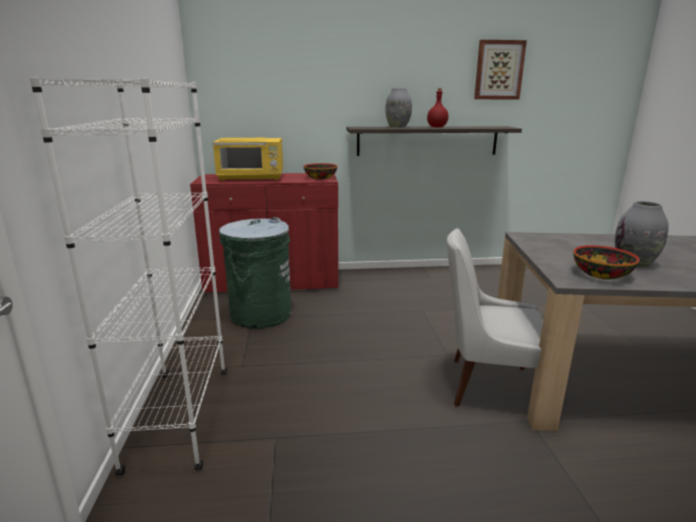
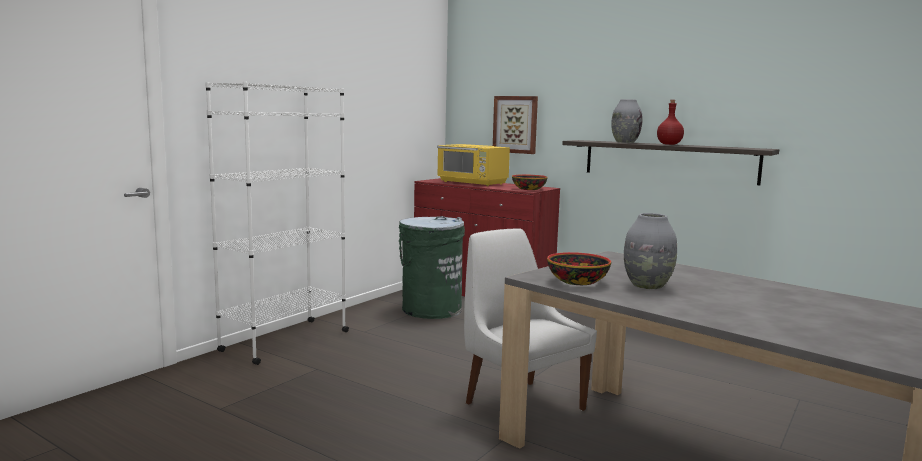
camera: 40 degrees right, 10 degrees down
(499, 70) = (764, 78): picture -> picture (515, 124)

